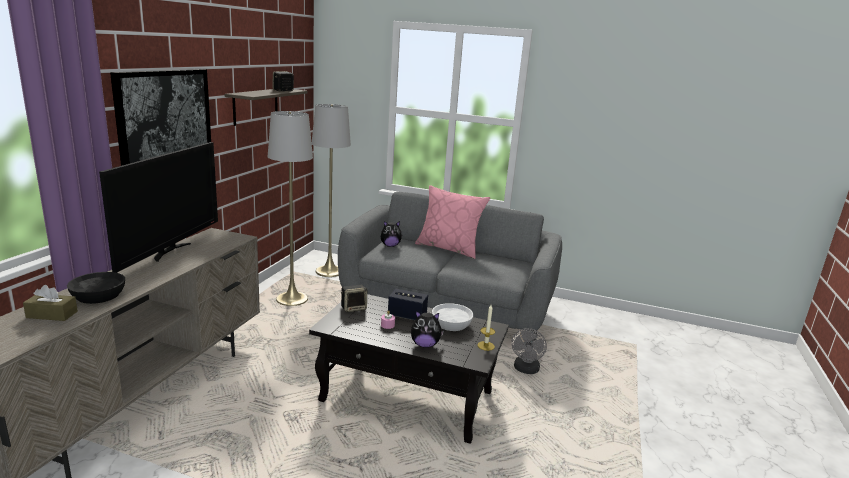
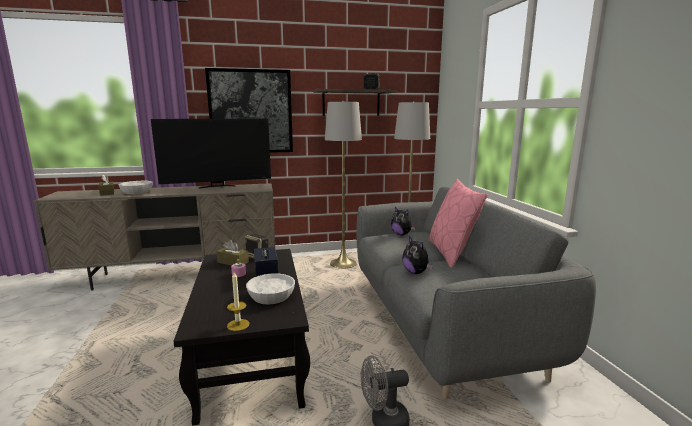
camera: 60 degrees right, 5 degrees down
(99, 296) = (137, 192): black bowl -> white bowl
(353, 321) = (233, 262): none -> brown tissue box
(425, 344) = (214, 296): plush toy -> plush toy (416, 272)

